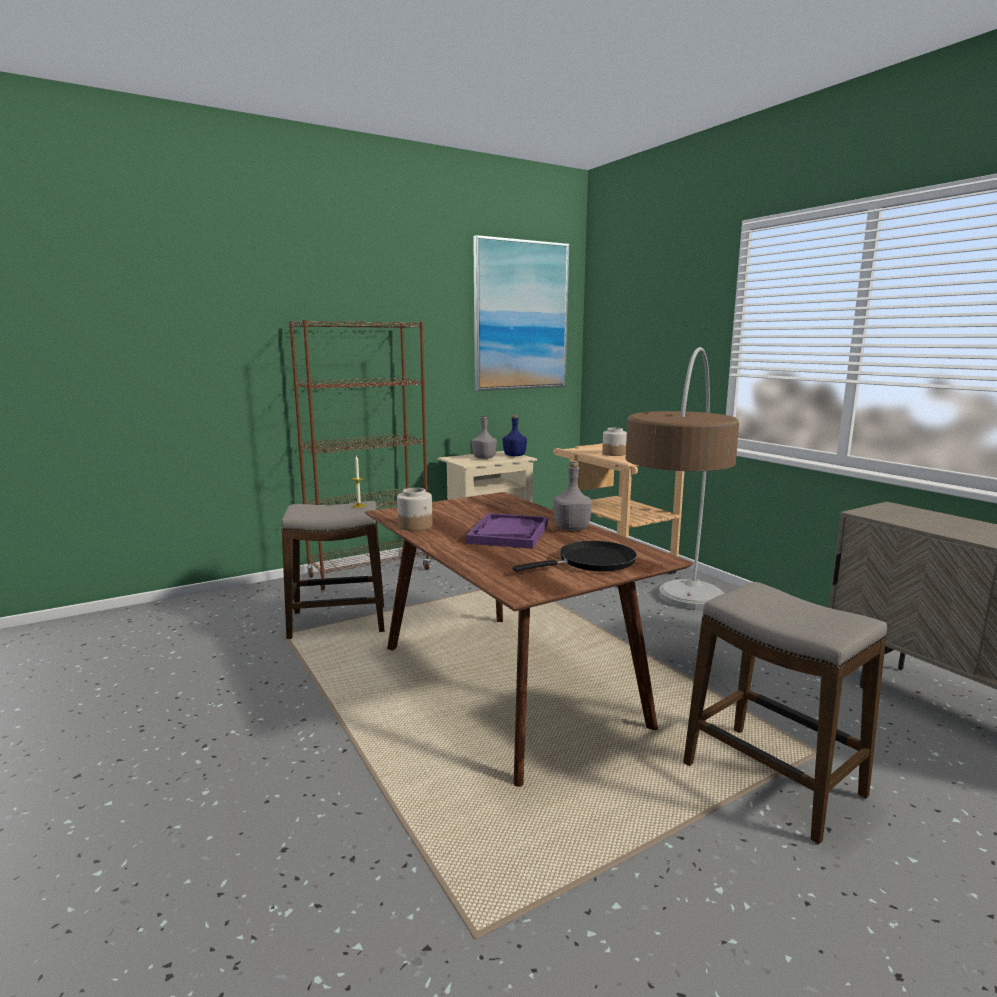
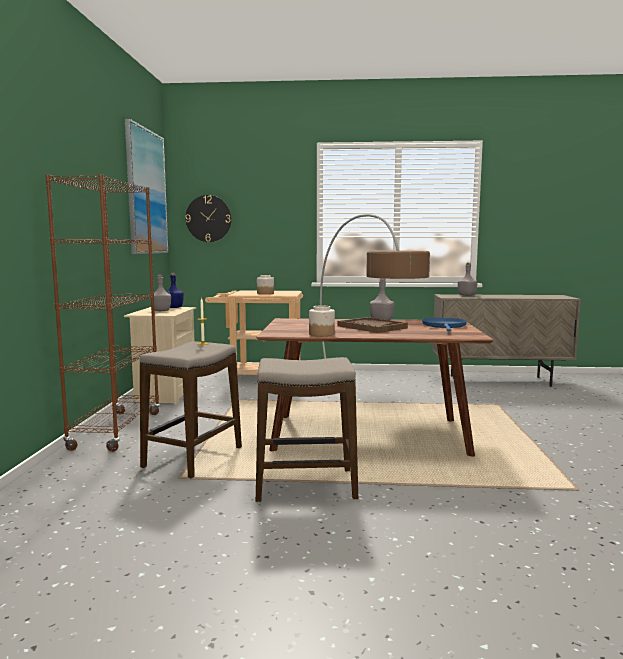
camera: 55 degrees left, 5 degrees down
(508, 533) = (371, 327): purple tray -> brown tray
(592, 562) = (444, 326): black frying pan -> blue frying pan
(615, 344) = (208, 218): none -> wall clock
(772, 780) = (510, 416): stool -> stool (306, 485)
(933, 518) = (466, 295): none -> grey bottle

